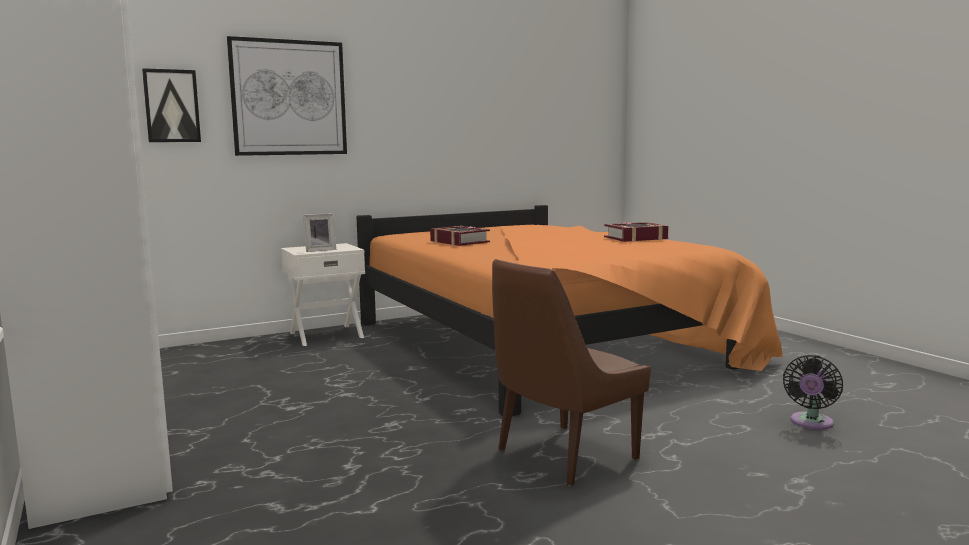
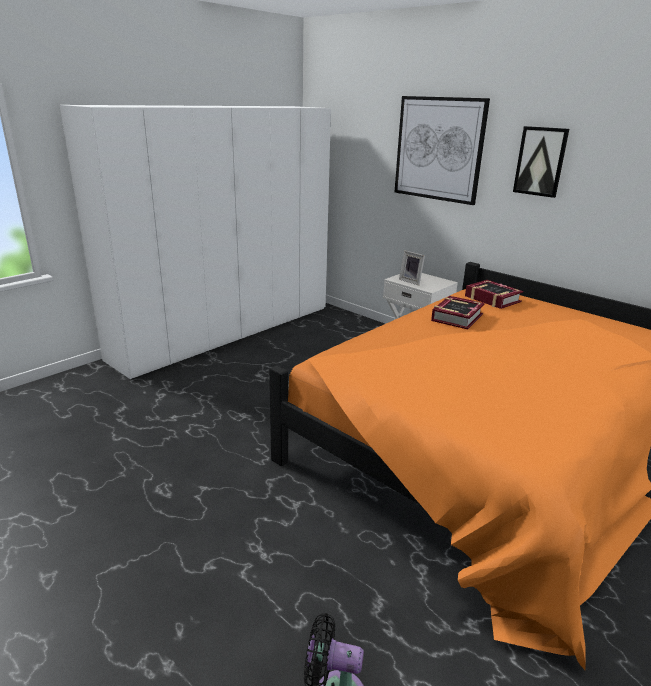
camera: 70 degrees right, 15 degrees up
(171, 106) = (366, 150): picture -> picture (540, 161)
(562, 455) = (202, 500): brown chair -> none
(635, 238) = (559, 400): book -> book (492, 299)

